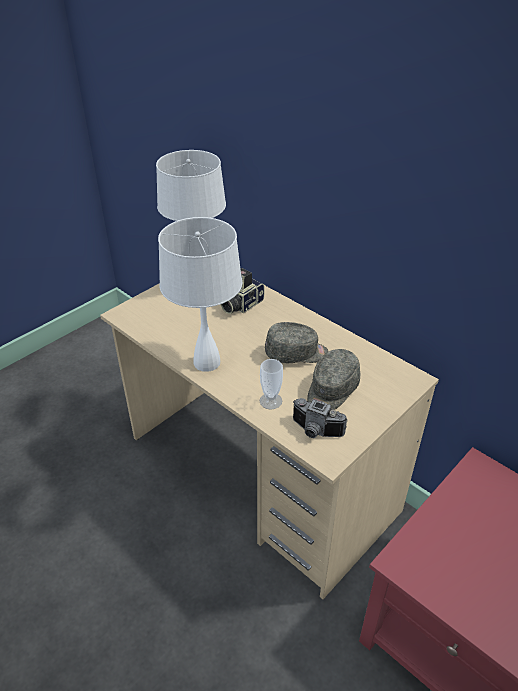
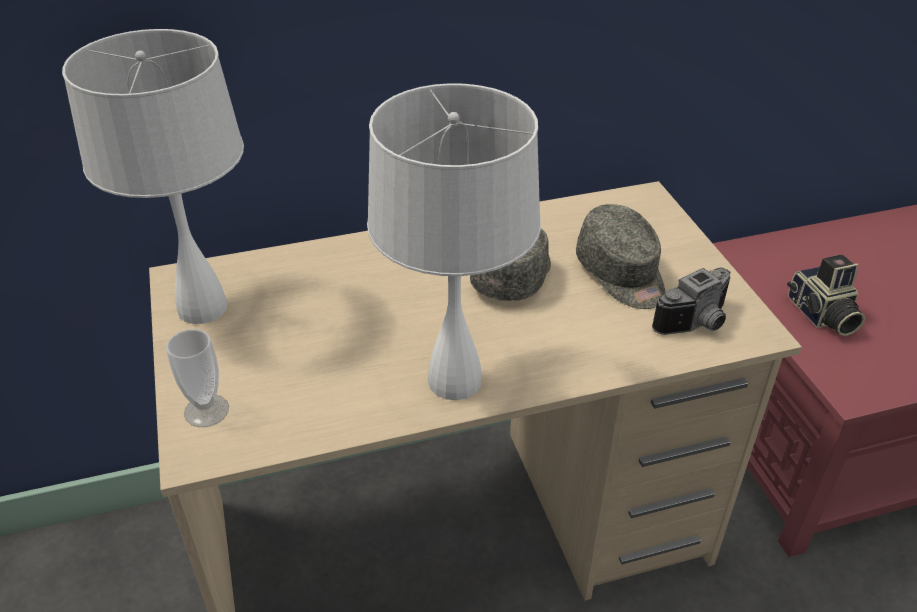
camera: 60 degrees left, 0 degrees up
(241, 304) = (335, 284): camera -> camera (821, 315)
(270, 401) = (604, 342): cup -> cup (206, 411)

